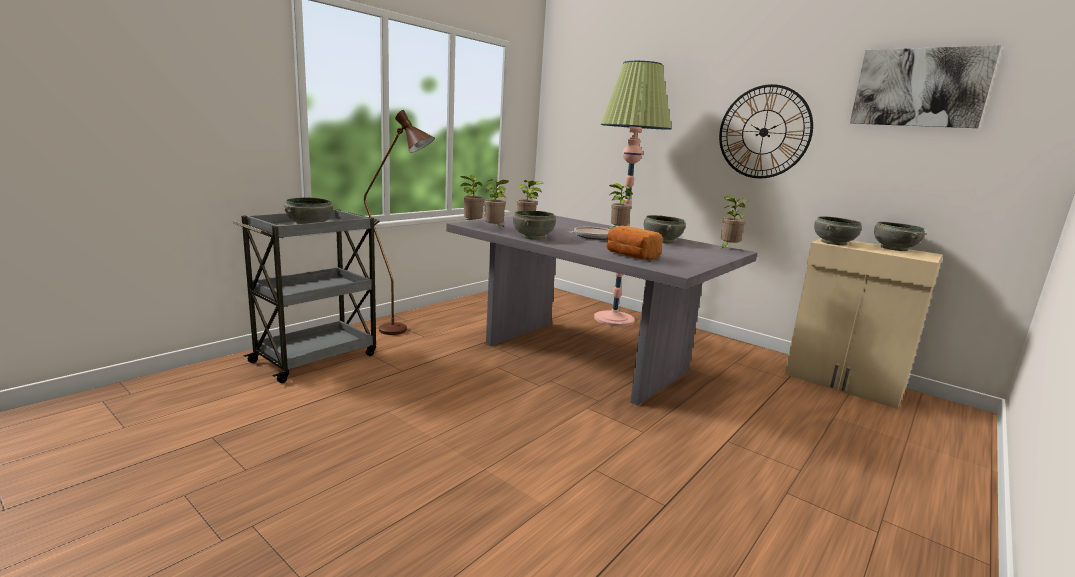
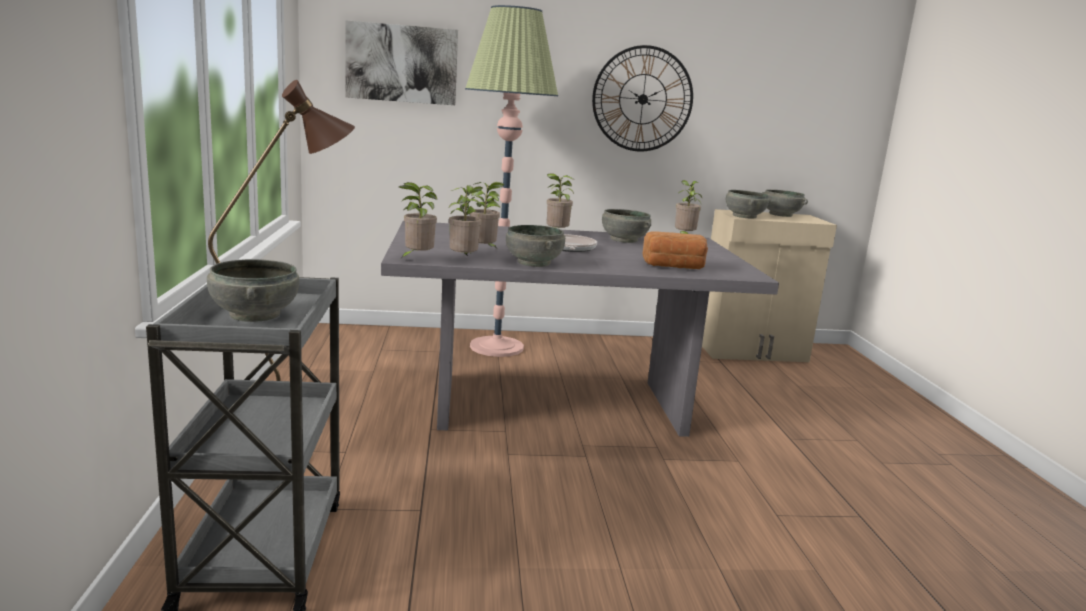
camera: 45 degrees left, 0 degrees up
(920, 88) = (782, 60): picture -> picture (401, 63)

